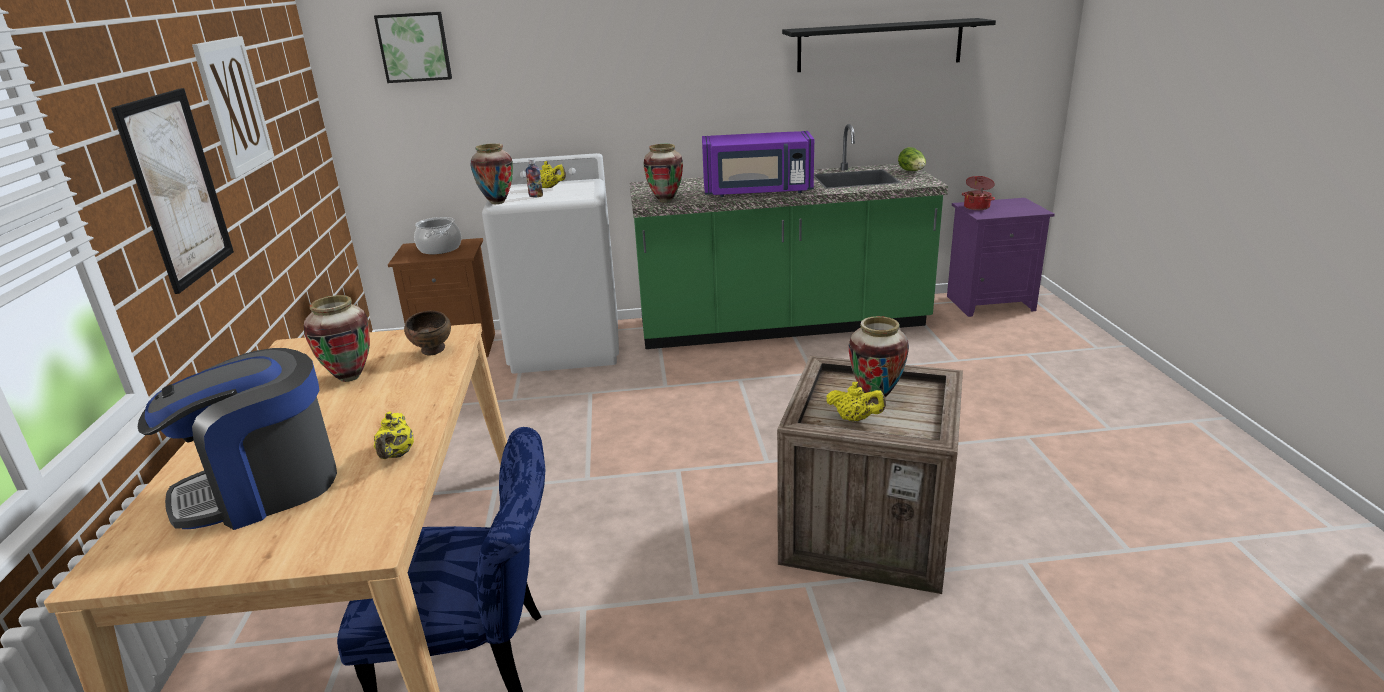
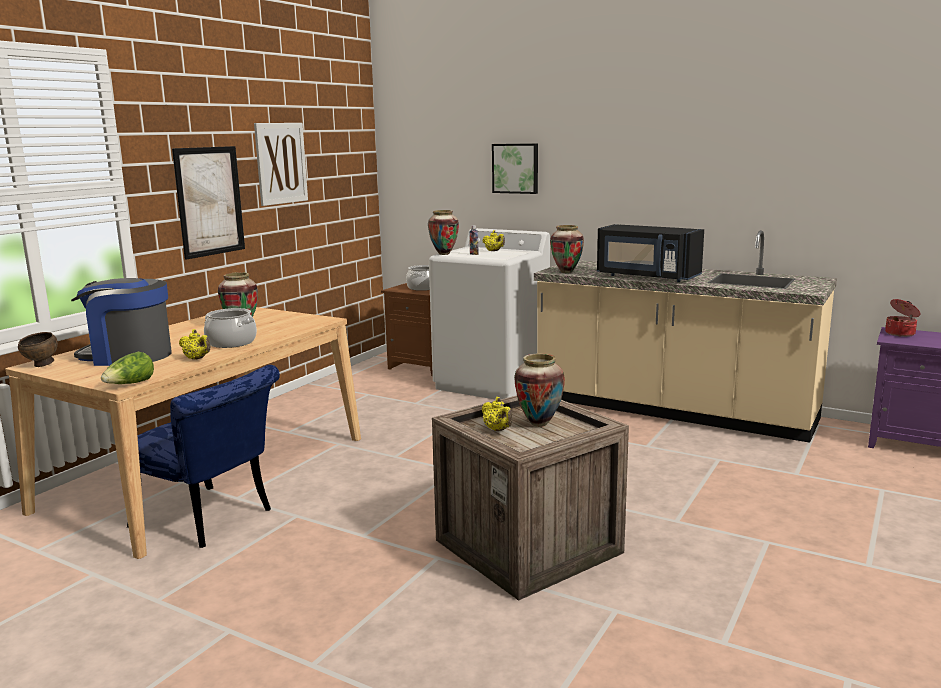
camera: 35 degrees right, 10 degrees down
(393, 410) = (231, 343): none -> cooking pot
(396, 455) = (197, 359): yellow teapot -> yellow teapot turned 90 degrees counterclockwise
(414, 47) = (436, 141): picture -> picture (516, 168)
(433, 352) = (297, 325): brown bowl -> brown bowl (42, 365)
(758, 192) = (646, 277): purple microwave -> black microwave
(781, 326) = (672, 410): green counter -> beige counter
(879, 45) = (807, 160): black shelf -> none
(912, 171) = (818, 283): lettuce -> lettuce (130, 384)

